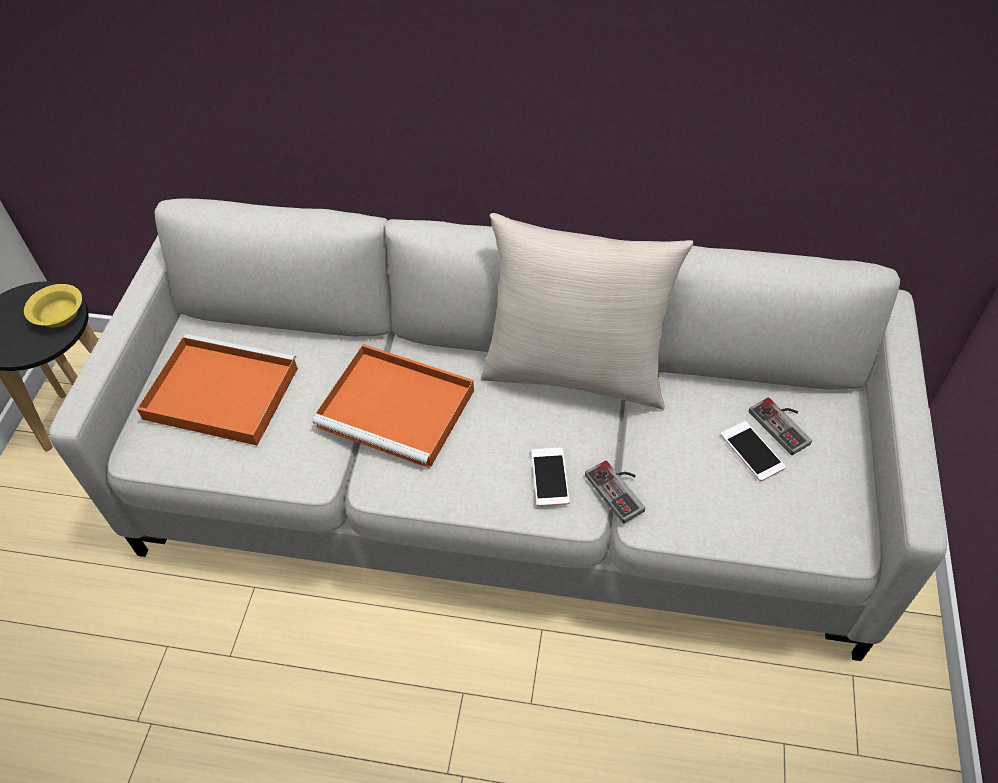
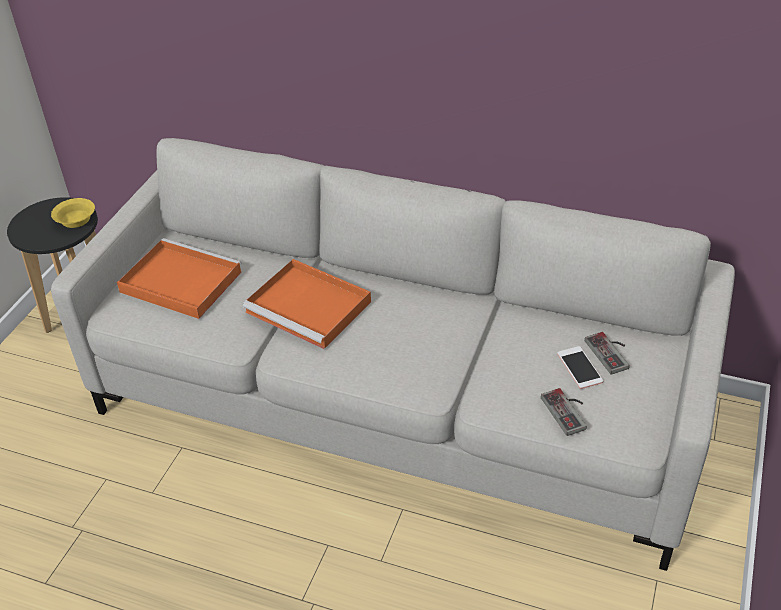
camera: 10 degrees right, 10 degrees down
(550, 477) = (414, 366): phone -> none
(576, 372) = (454, 298): beige pillow -> none
(621, 489) = (468, 381): game controller -> game controller (569, 411)

